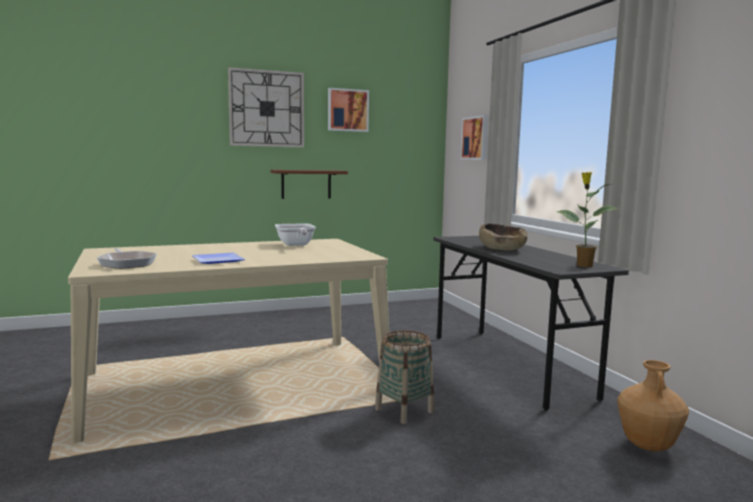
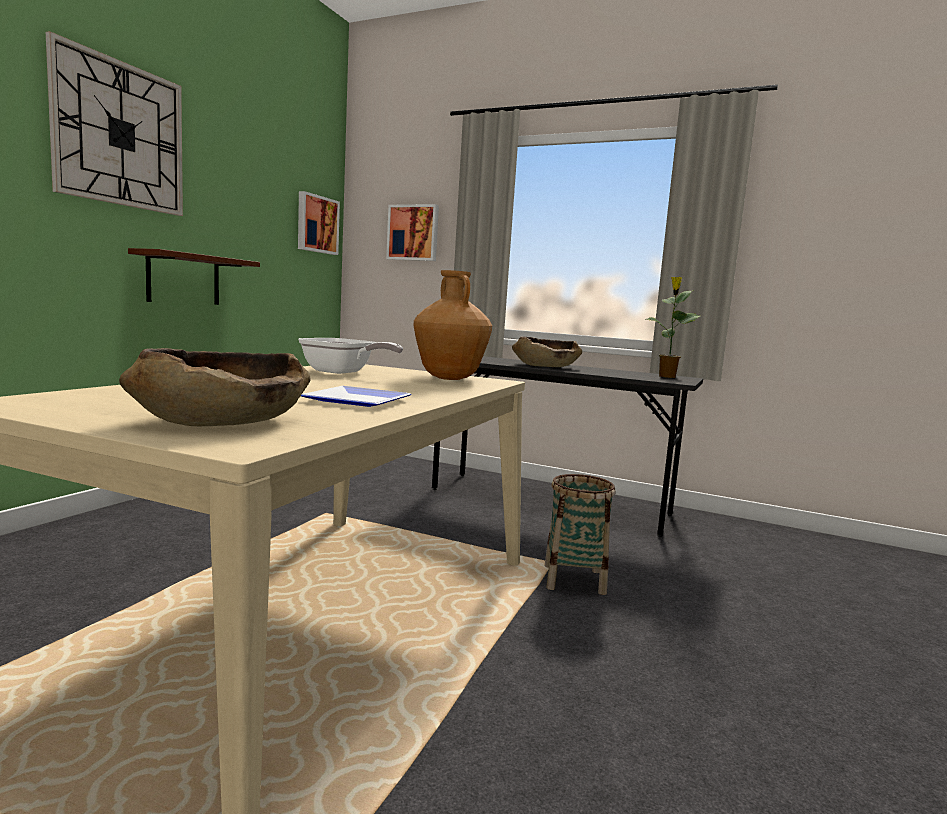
camera: 45 degrees left, 0 degrees up
(127, 263) = (223, 421): frying pan -> brown bowl
(347, 110) = (239, 166): picture -> picture (316, 224)
(647, 445) = (764, 542): brown vase -> brown vase (449, 378)

